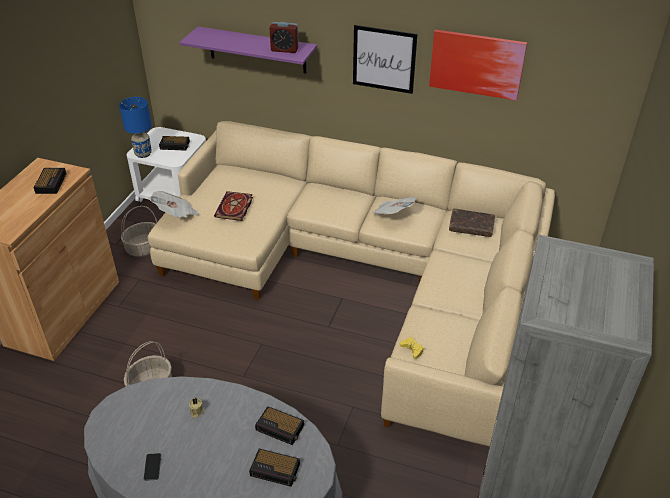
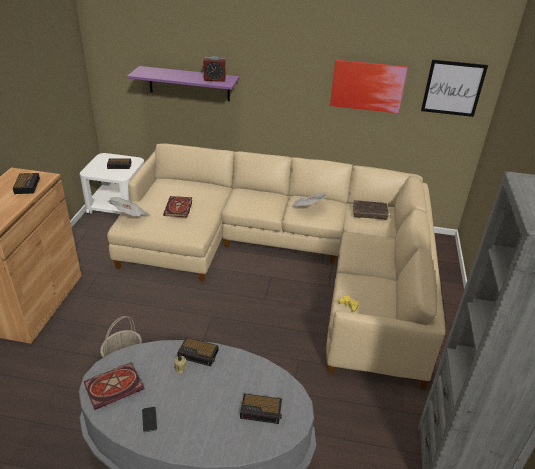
camera: 10 degrees left, 5 degrees down
(123, 425) = (115, 386): none -> book
(143, 154) = (94, 172): blue table lamp -> none
(144, 248) = (99, 249): basket -> none
(281, 428) = (258, 375): alarm clock -> alarm clock (199, 354)
(384, 59) = (293, 86): picture -> picture (453, 88)

